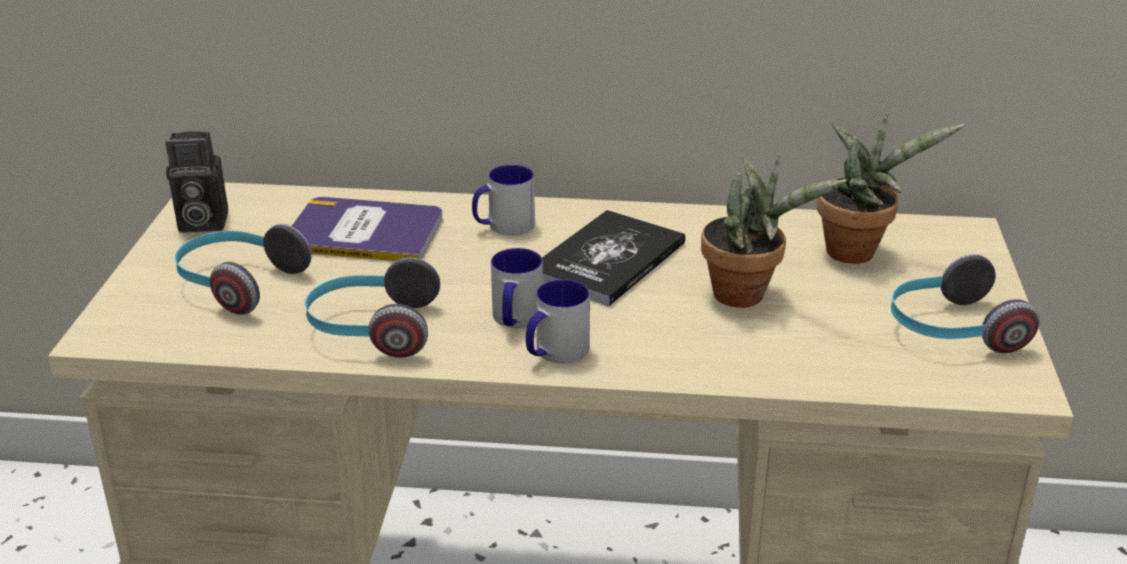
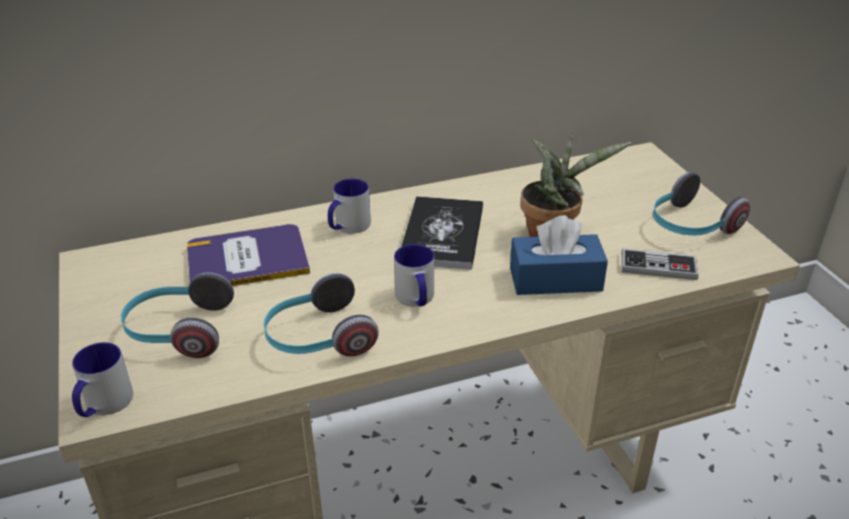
camera: 25 degrees left, 5 degrees up
(200, 223) = (103, 287): camera -> none
(555, 352) = (464, 316): mug -> mug (104, 405)
(704, 343) = (555, 279): none -> blue tissue box
(857, 250) = (592, 185): potted plant -> none
(857, 365) = (658, 266): none -> game controller

